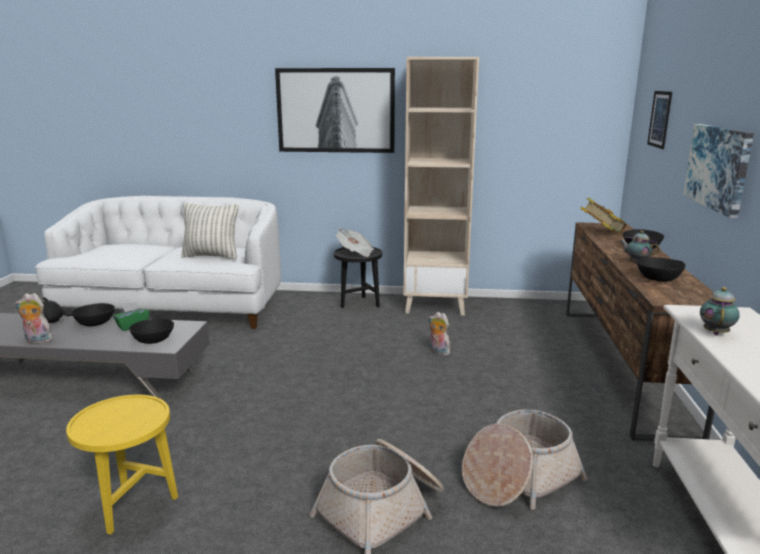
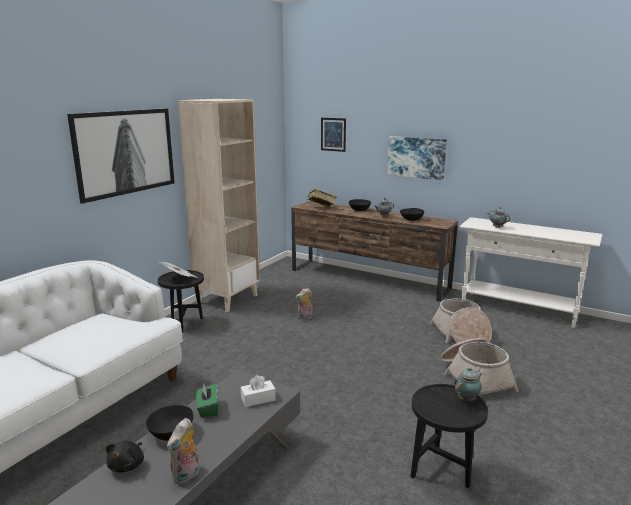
camera: 65 degrees left, 0 degrees up
(132, 428) = (467, 399): none -> teapot
(133, 509) = (442, 473): yellow side table -> black side table
(153, 340) = (258, 399): black bowl -> white tissue box
(211, 256) = (114, 330): pillow -> none

